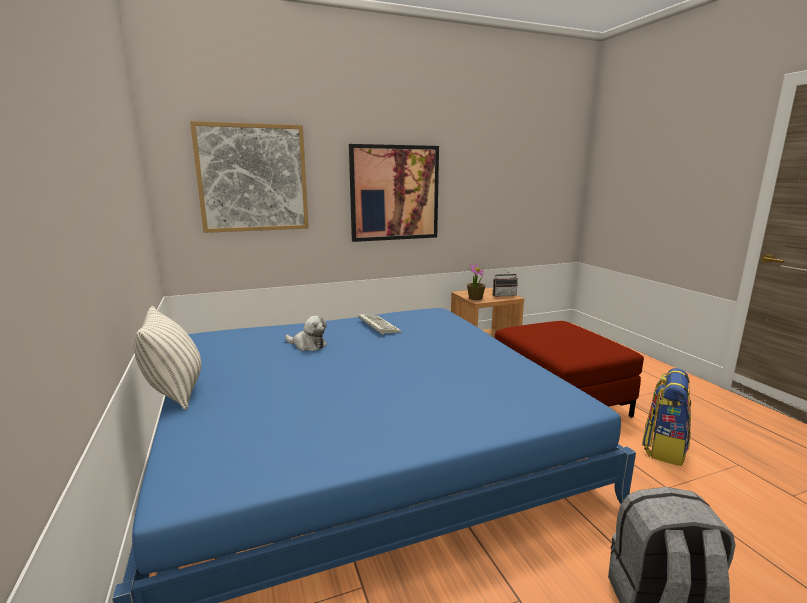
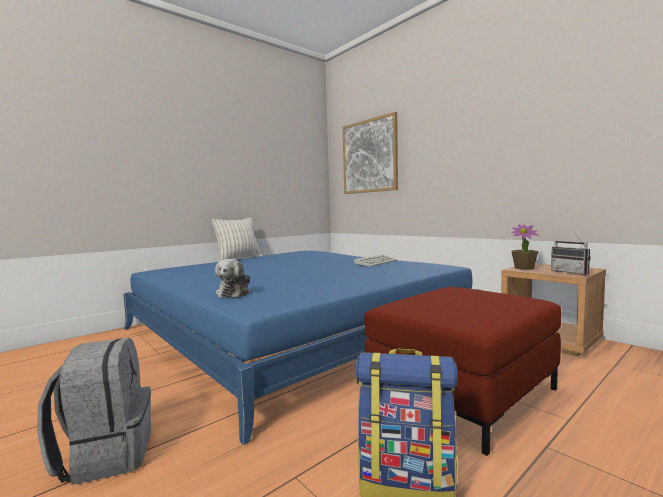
camera: 70 degrees right, 10 degrees down
(307, 345) = (315, 259): plush toy -> plush toy (234, 293)
(394, 193) = (466, 153): picture -> none

